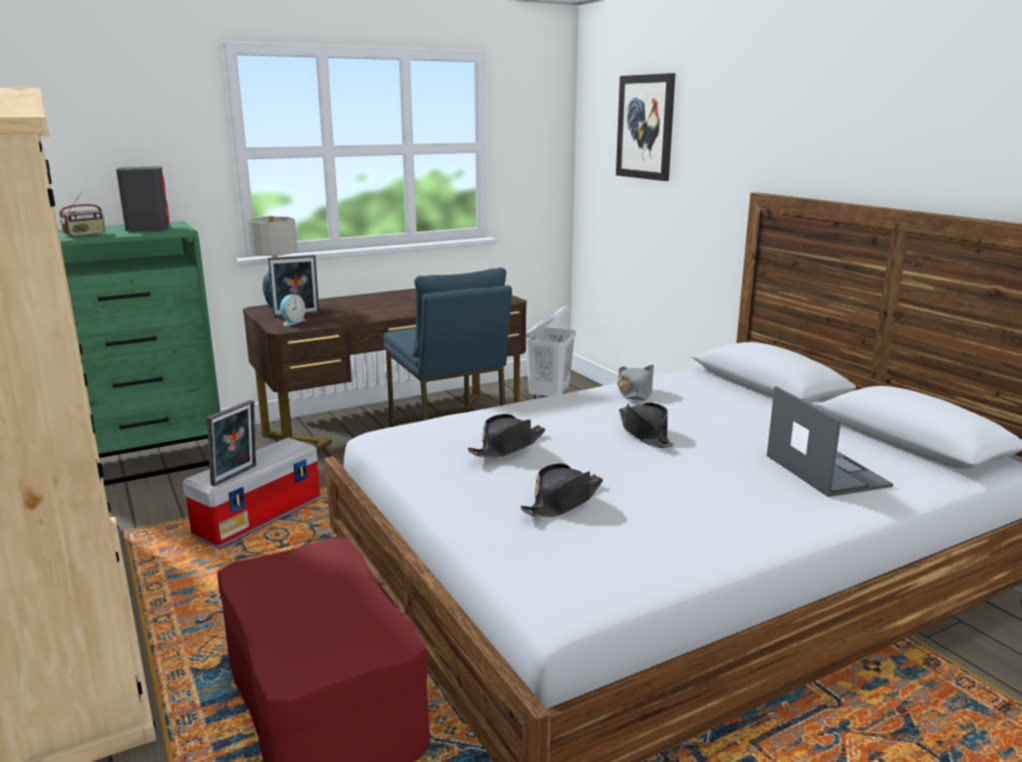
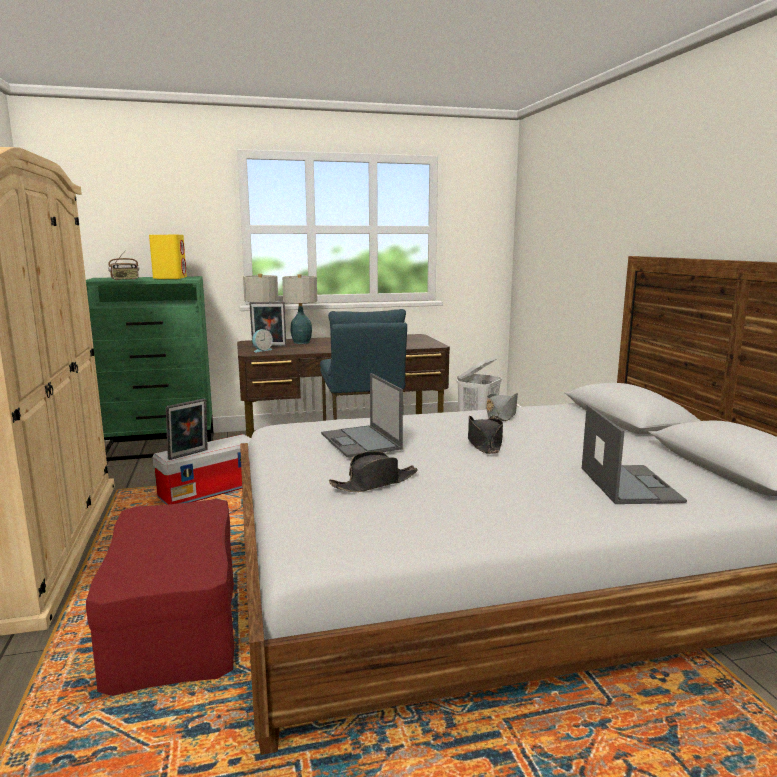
camera: 15 degrees right, 5 degrees down
(148, 229) = (170, 278): grey speaker -> yellow speaker
(333, 305) = (301, 342): none -> table lamp
(508, 447) = (361, 441): black hat -> laptop
(645, 127) = (559, 210): picture -> none

